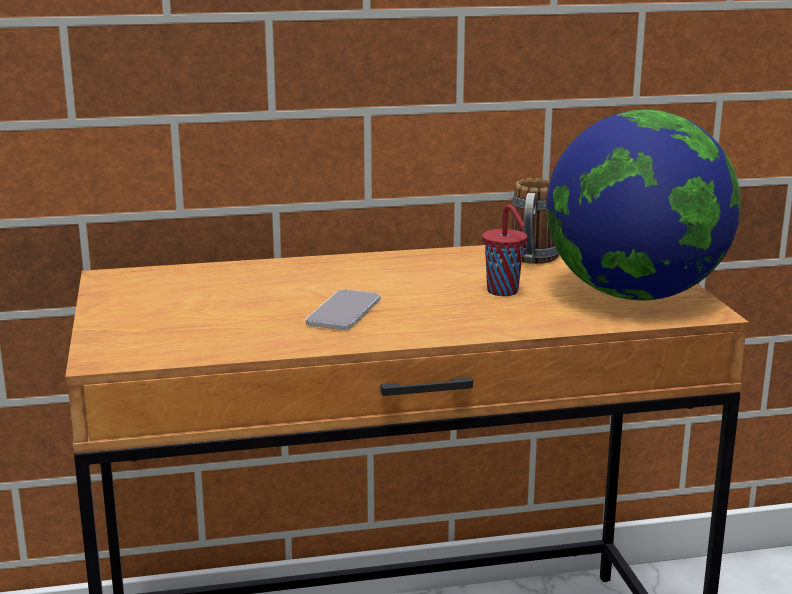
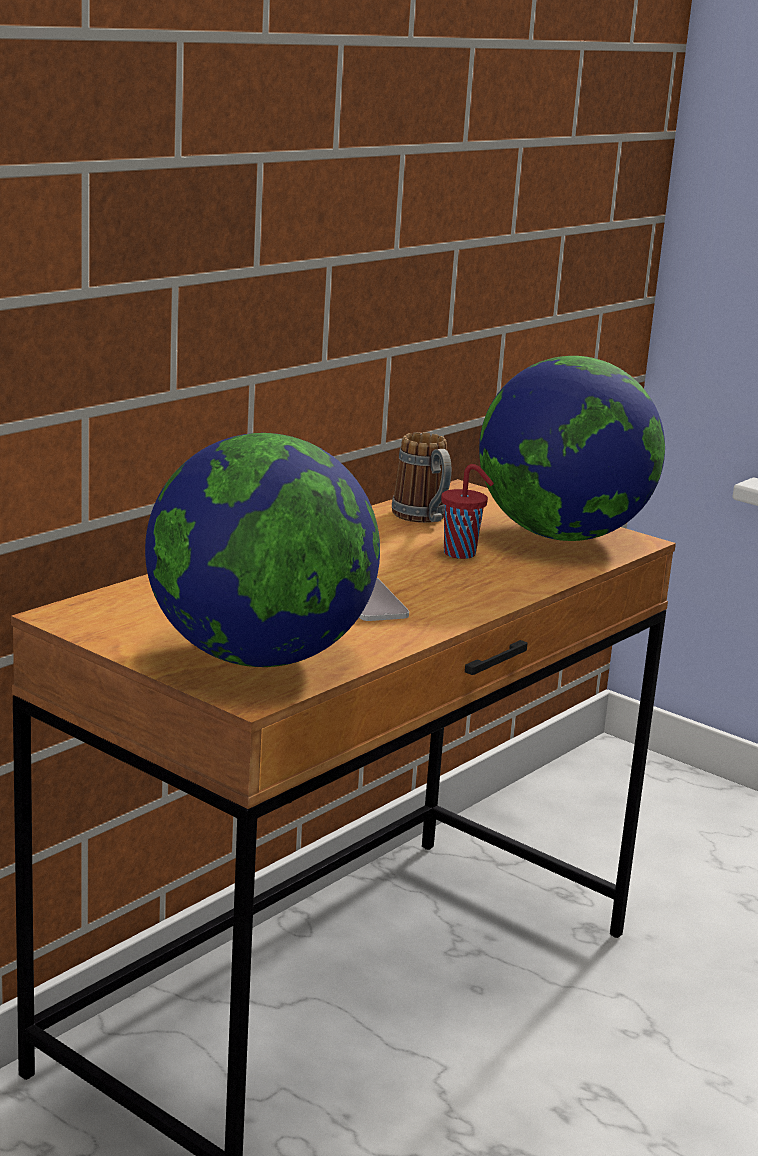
camera: 40 degrees left, 0 degrees up
(170, 333) = (258, 657): none -> globe

